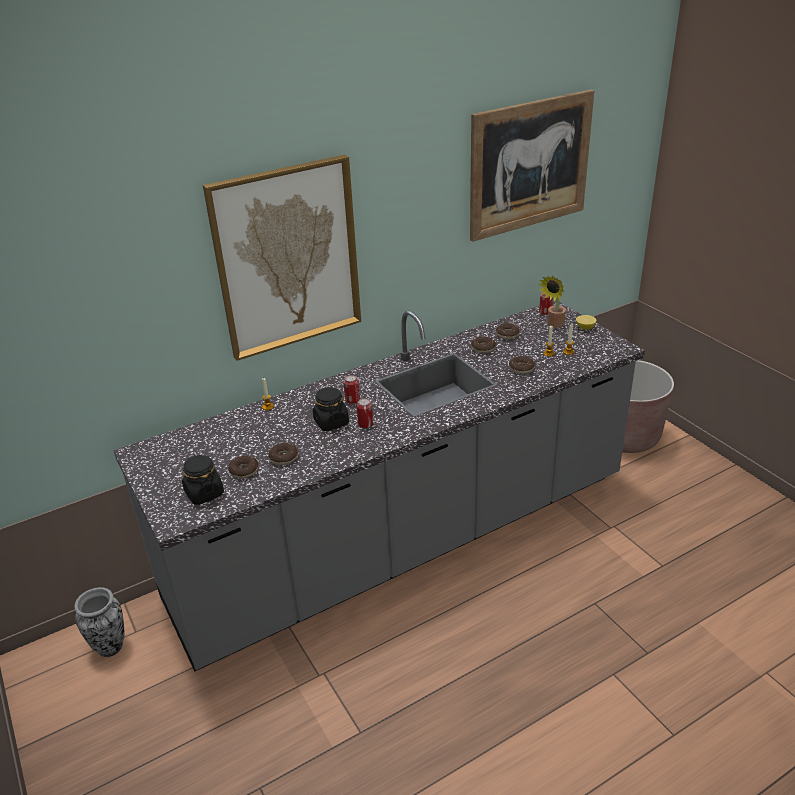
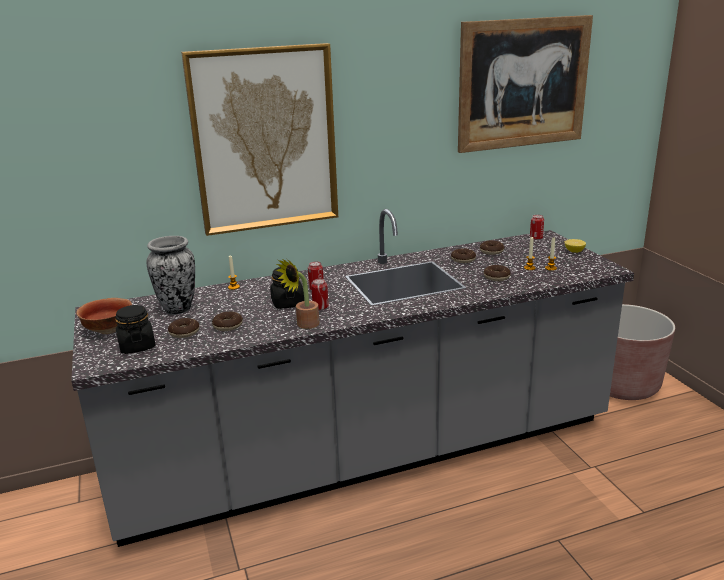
camera: 10 degrees right, 10 degrees down
(110, 646) = (50, 512): vase -> vase (178, 309)
(164, 476) = (108, 330): none -> bowl
(553, 325) = (542, 247): potted plant -> potted plant (304, 325)

